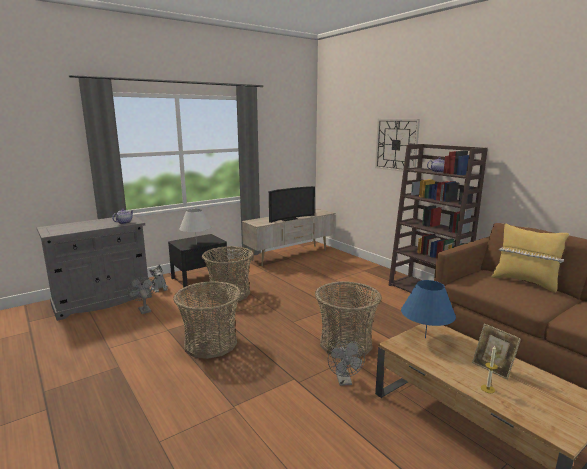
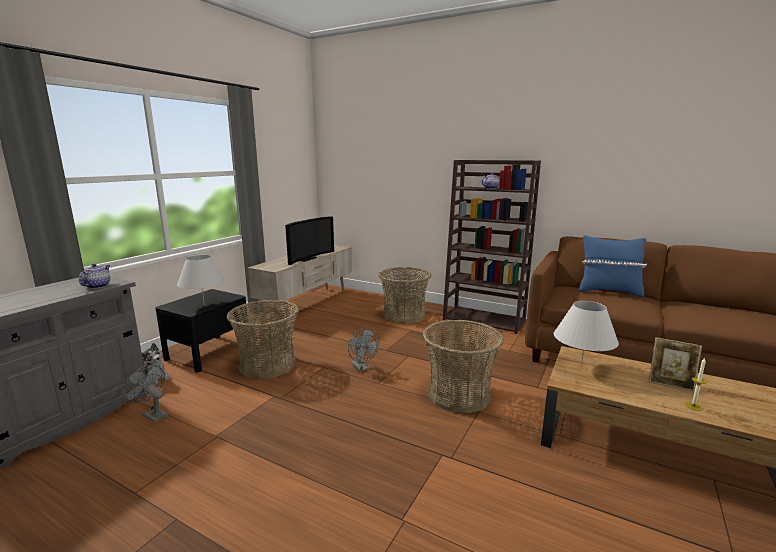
camera: 25 degrees left, 0 degrees up
(210, 343) = (297, 439): basket -> basket (404, 315)
(344, 381) = (498, 440): grey fan -> grey fan (362, 368)
(396, 145) = (429, 162): wall clock -> none
(425, 338) = (581, 367): blue table lamp -> white table lamp
(524, 282) = (608, 292): yellow pillow -> blue pillow

